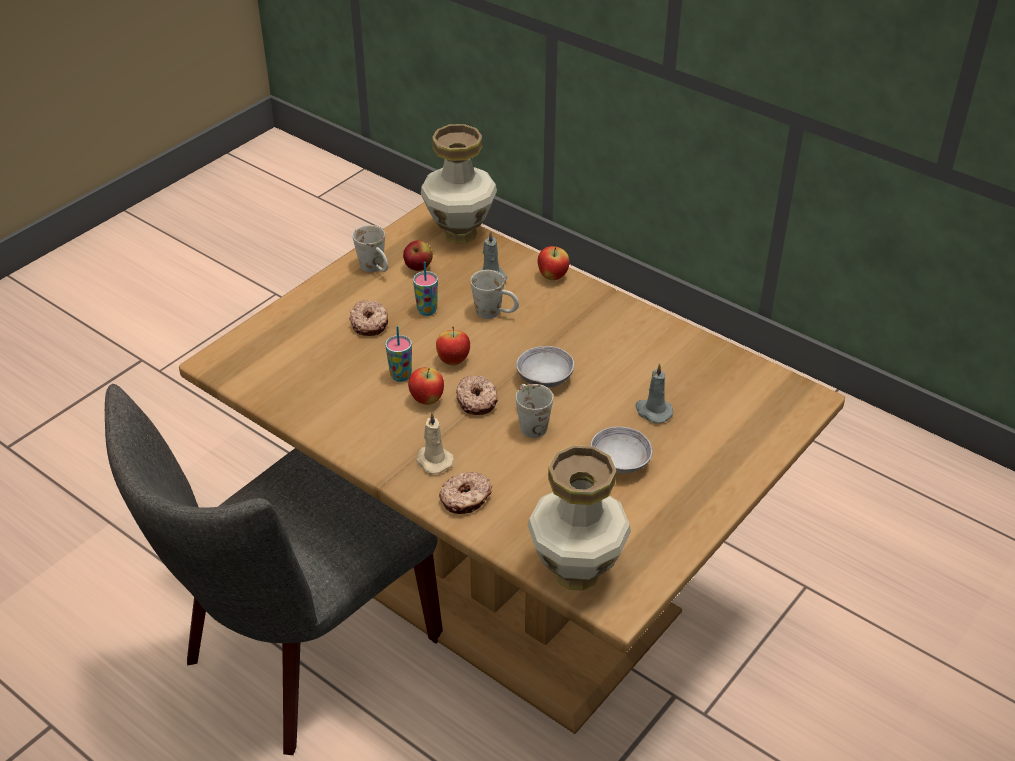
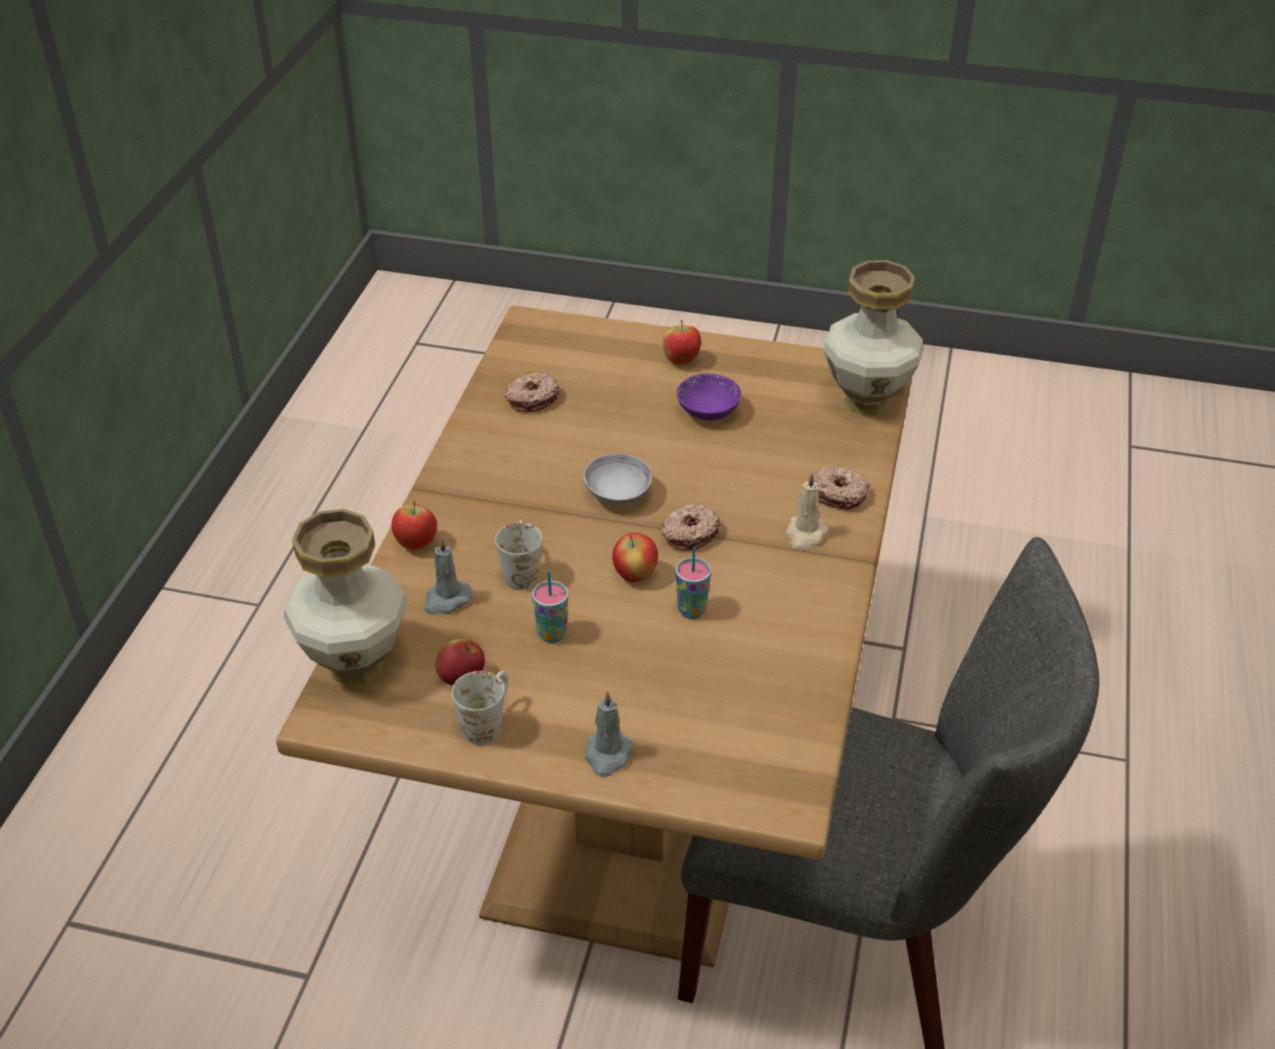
camera: 115 degrees left, 0 degrees up
(370, 323) = (611, 678): donut -> donut (532, 399)
(427, 400) = (717, 573): apple -> apple (681, 361)
(529, 423) = (696, 485): white mug -> none
(620, 462) = (708, 411): grey bowl -> purple bowl
(652, 411) = (618, 409): grey candle -> grey candle (608, 755)

